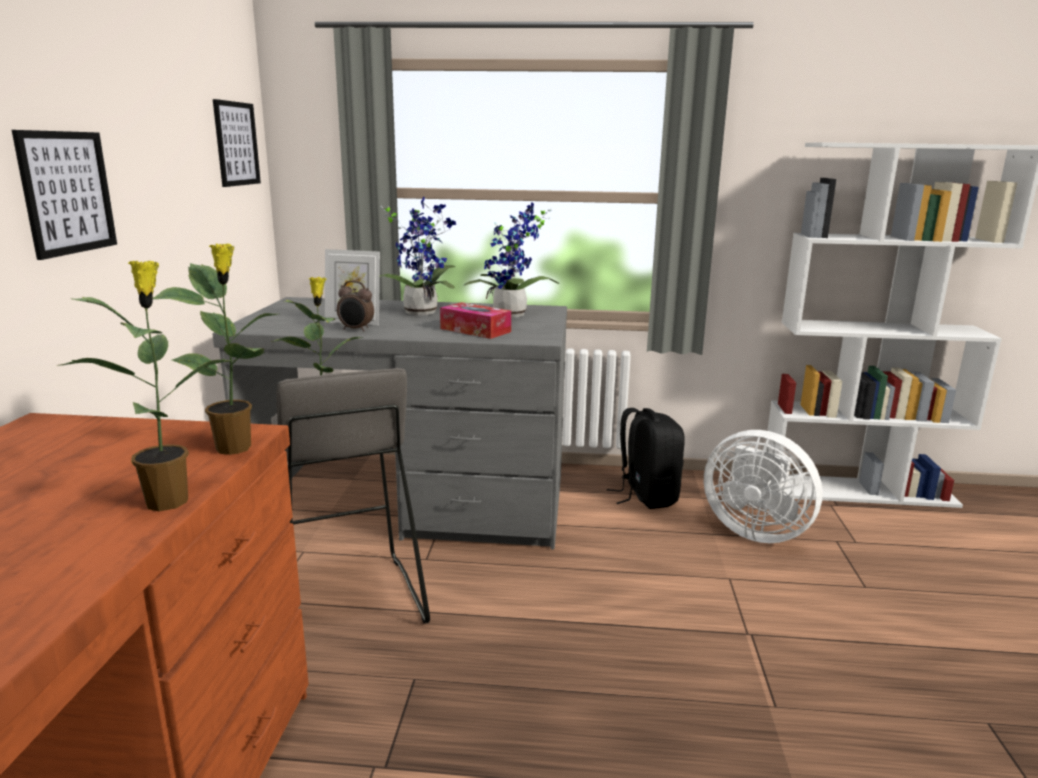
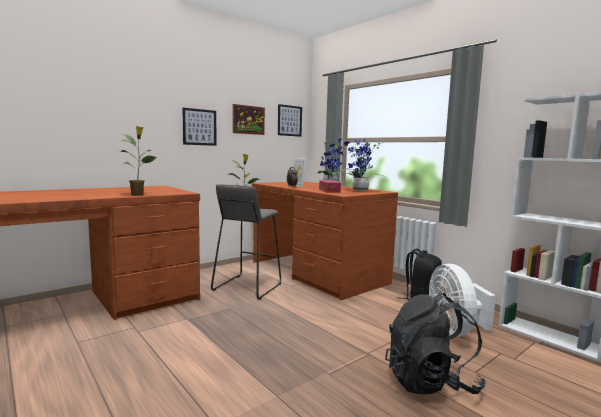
camera: 45 degrees right, 10 degrees down
(166, 152) = (248, 120): none -> picture
(236, 448) = (176, 193): potted plant -> none
(414, 503) = (316, 272): grey desk -> brown desk
(865, 633) = (430, 382): none -> black backpack

